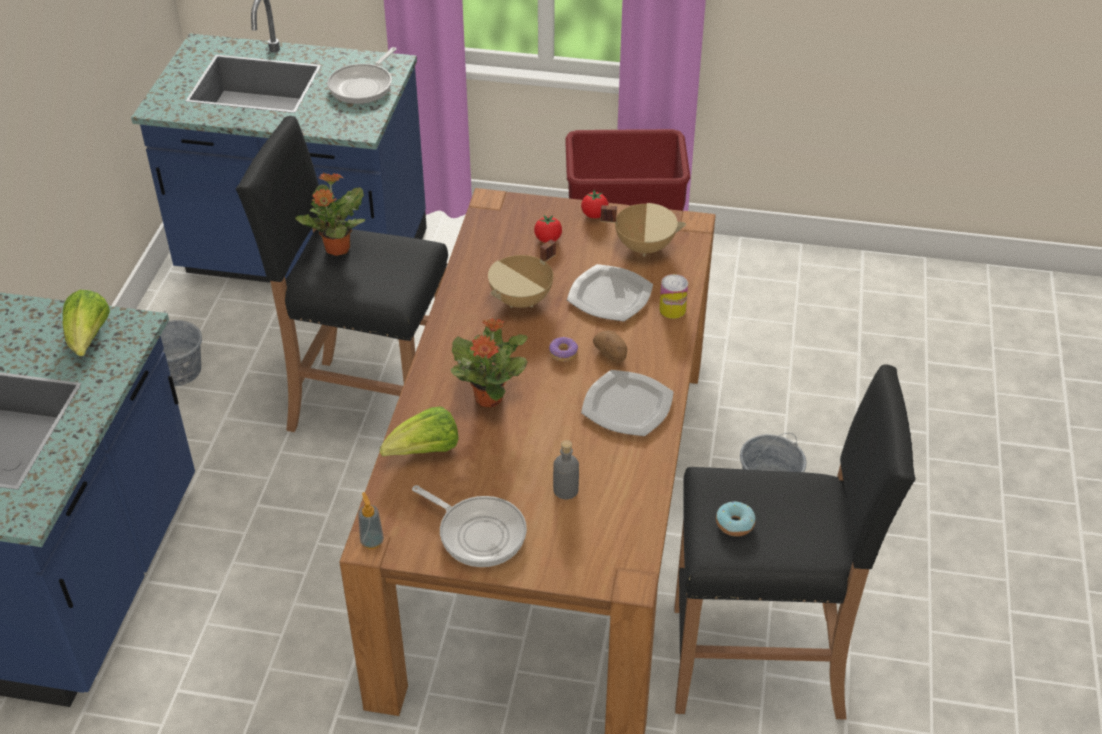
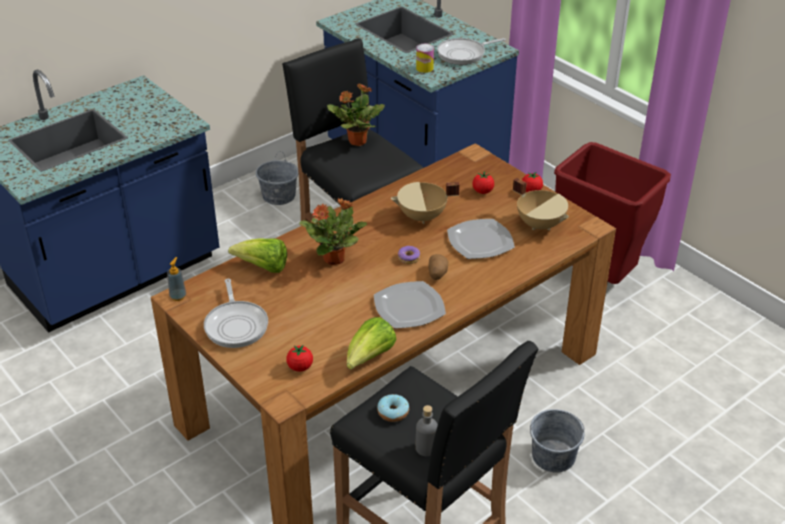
camera: 40 degrees right, 5 degrees down
(89, 339) = (157, 119): lettuce -> lettuce (370, 357)
(565, 490) = (312, 331): grey bottle -> grey bottle (426, 448)
(601, 535) = (300, 367): none -> tomato
(672, 309) = (510, 269): can -> can (424, 68)

